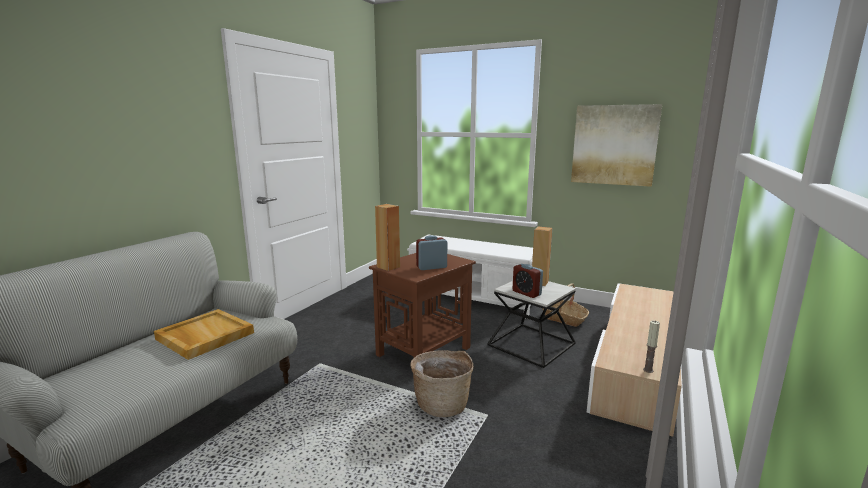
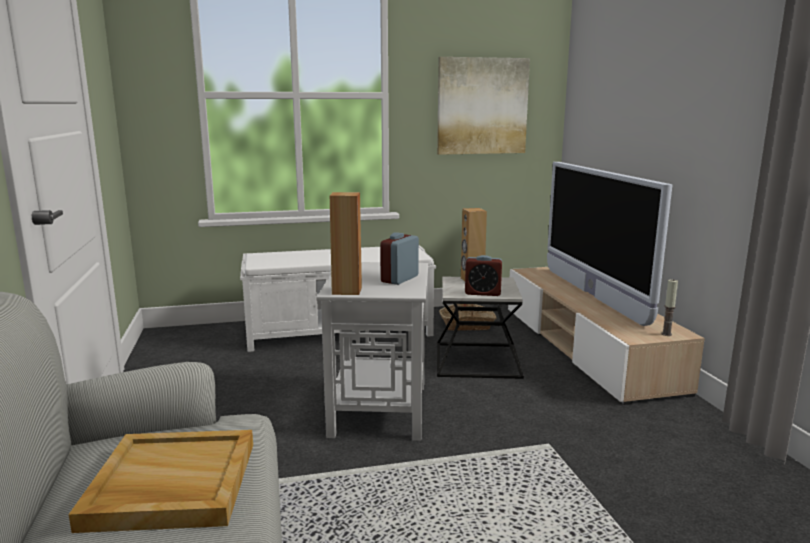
camera: 40 degrees left, 0 degrees up
(423, 351) = (378, 410): brown side table -> white side table
(442, 404) = (491, 454): basket -> none
(647, 320) = (592, 295): none -> television

